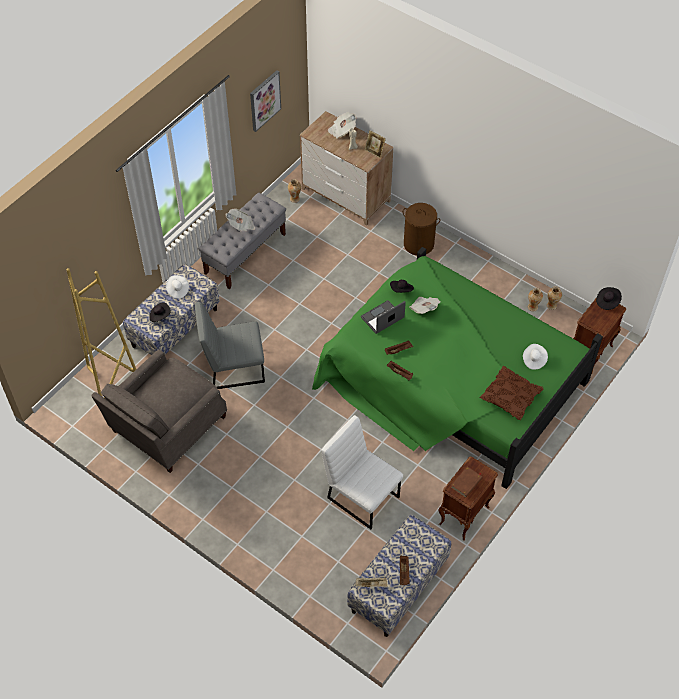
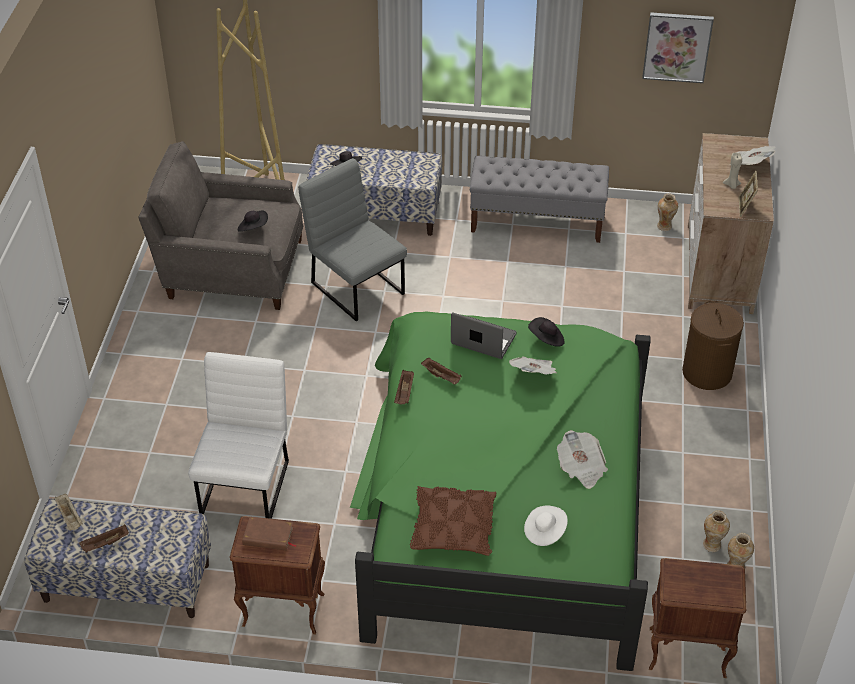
camera: 60 degrees right, 10 degrees down
(177, 290) = (395, 165): white hat -> none
(241, 225) = (538, 172): newspaper -> newspaper (581, 468)
(607, 302) = (734, 581): black hat -> black hat (253, 228)

